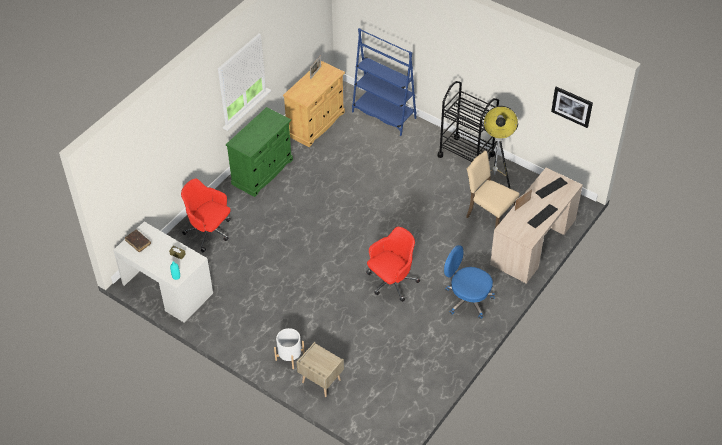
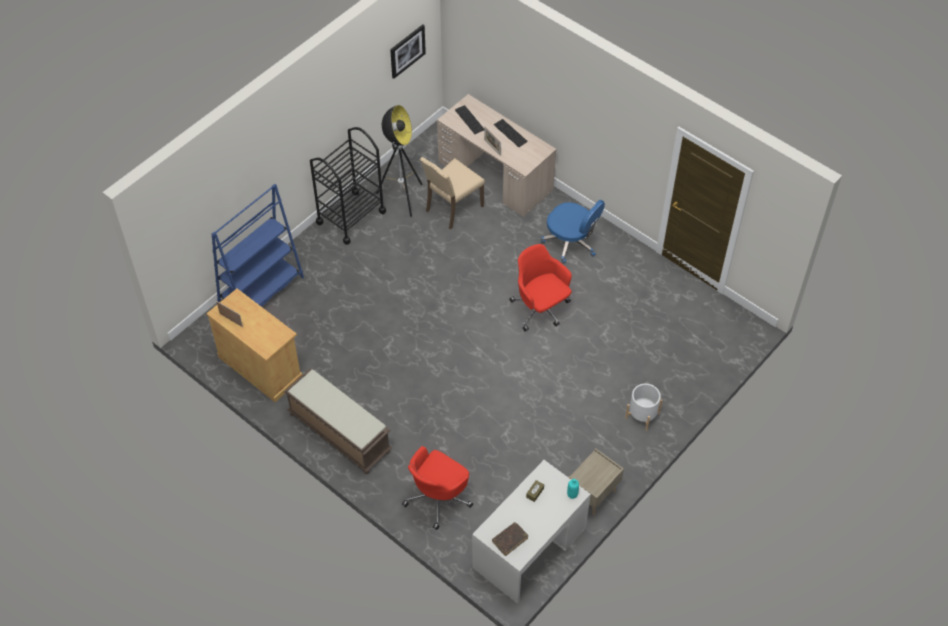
camera: 85 degrees left, 5 degrees up
(262, 172) = (338, 432): green cabinet -> brown bench
(320, 381) = (677, 387): beige nightstand -> beige nightstand (593, 495)
(467, 299) = (571, 243): blue office chair -> blue office chair turned 90 degrees counterclockwise

